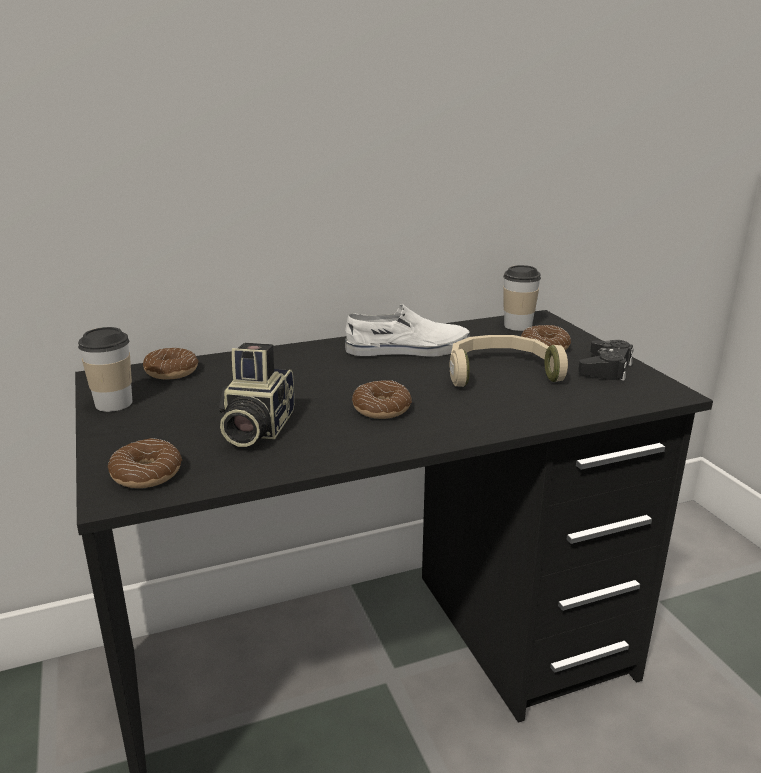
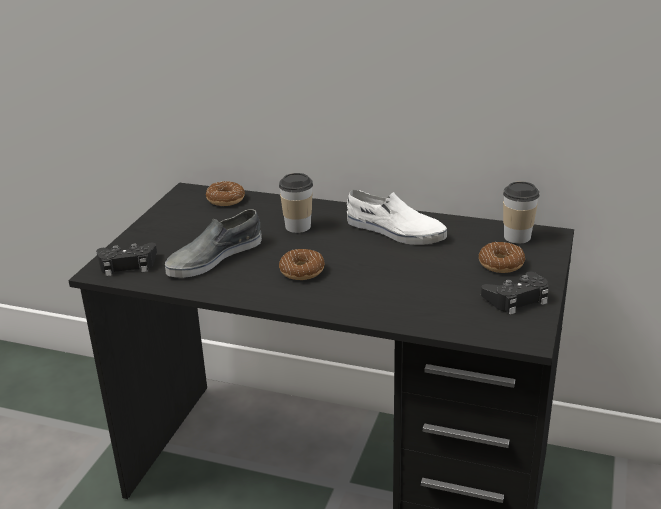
camera: 40 degrees right, 5 degrees up
(114, 403) = (168, 212): cup -> cup (298, 226)
(146, 474) = (127, 264): donut -> black game controller
(255, 428) = (214, 257): camera -> grey shoe
(500, 372) = (426, 273): beige headphones -> none

